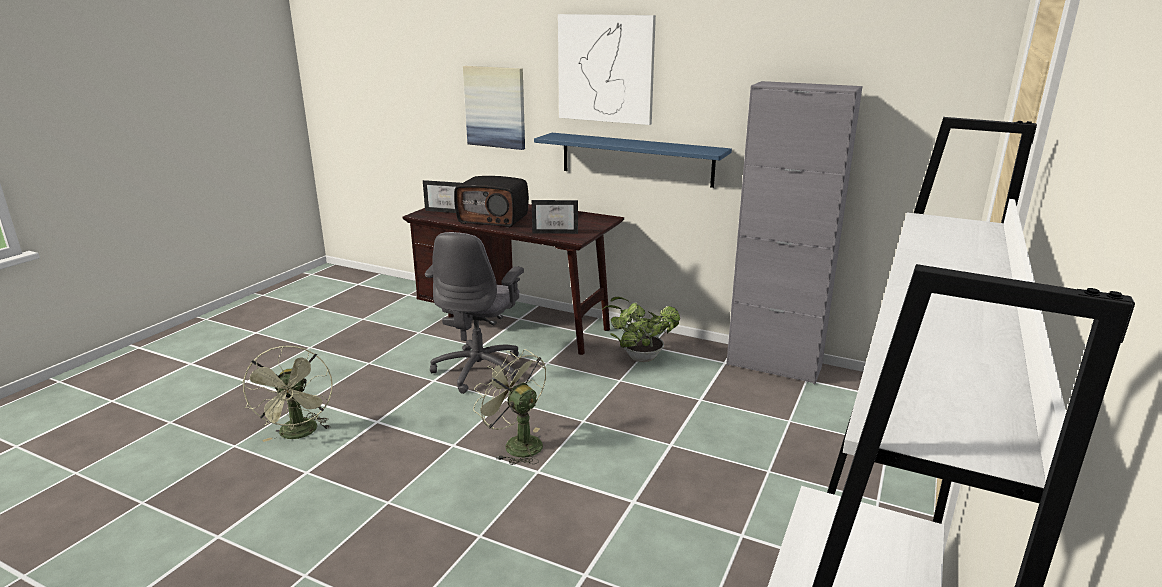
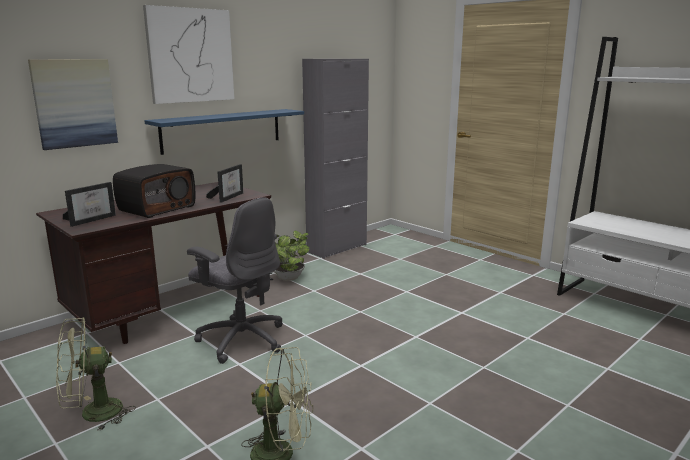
camera: 70 degrees left, 5 degrees down
(516, 444) = (375, 339): green fan -> green fan (92, 414)

